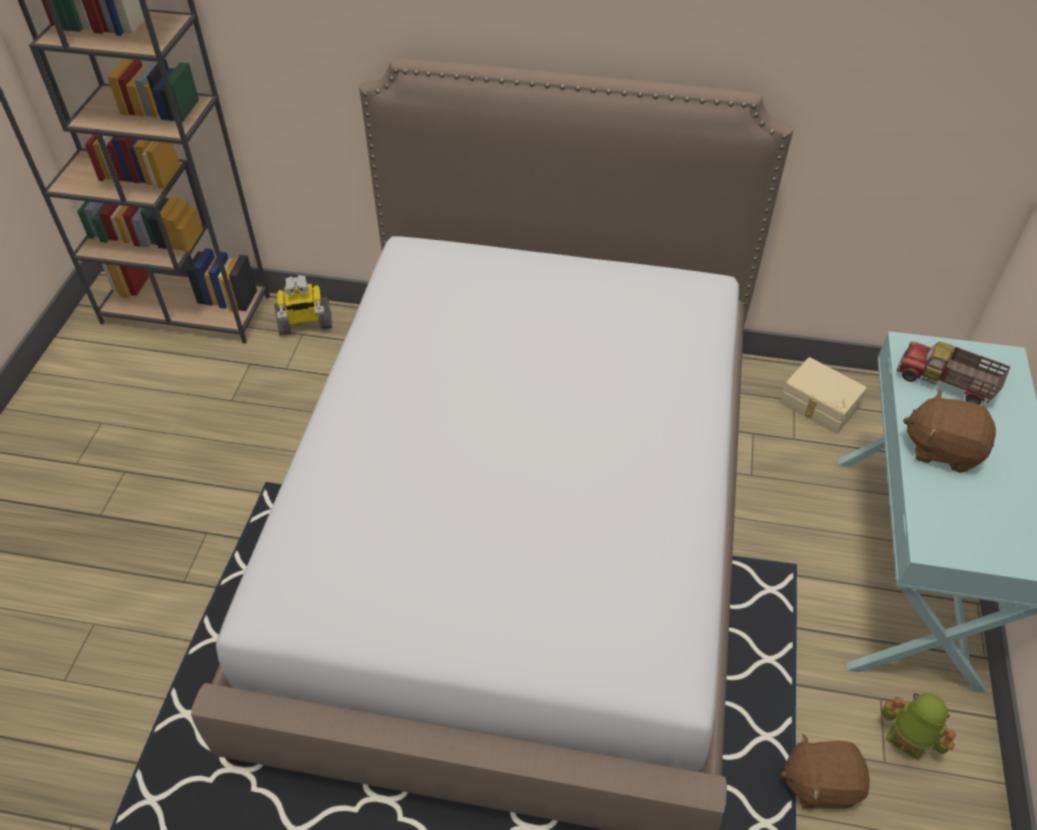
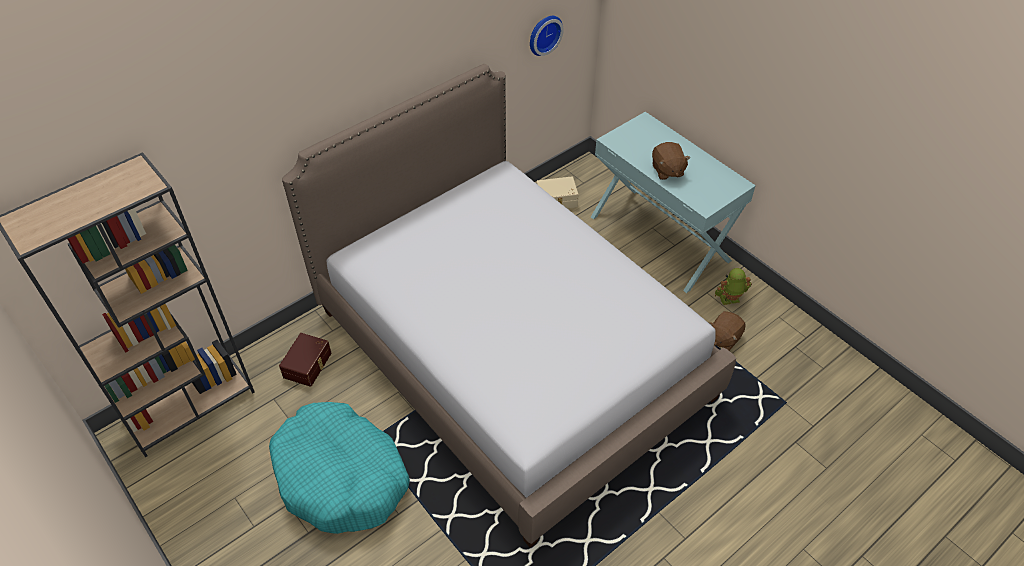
camera: 50 degrees left, 0 degrees up
(194, 492) = (341, 476): none -> turquoise dog bed
(305, 323) = (273, 355): toy robot -> none
(318, 359) = (308, 365): none -> brown storage box
(915, 111) = (543, 34): none -> wall clock
(942, 448) = (667, 170): brown plush toy -> brown plush toy turned 75 degrees counterclockwise
(945, 383) = (639, 145): toy truck -> none

